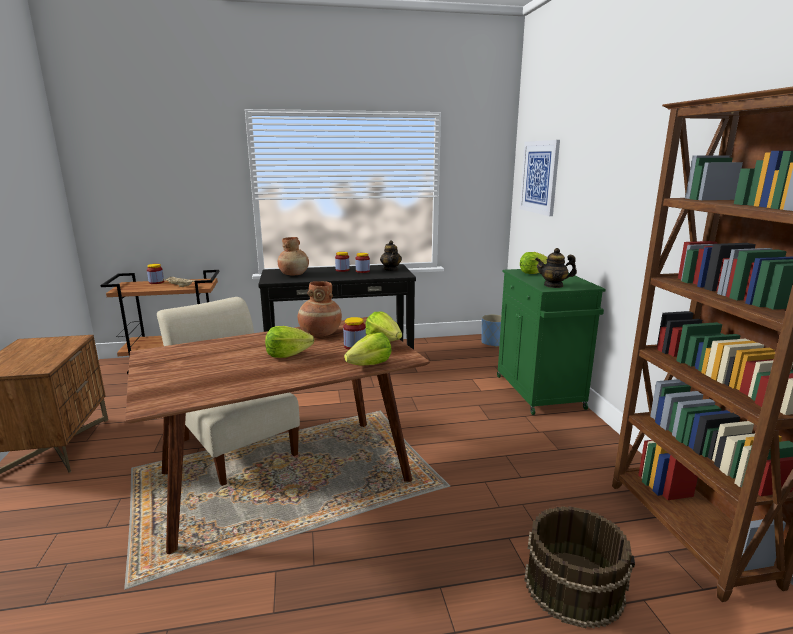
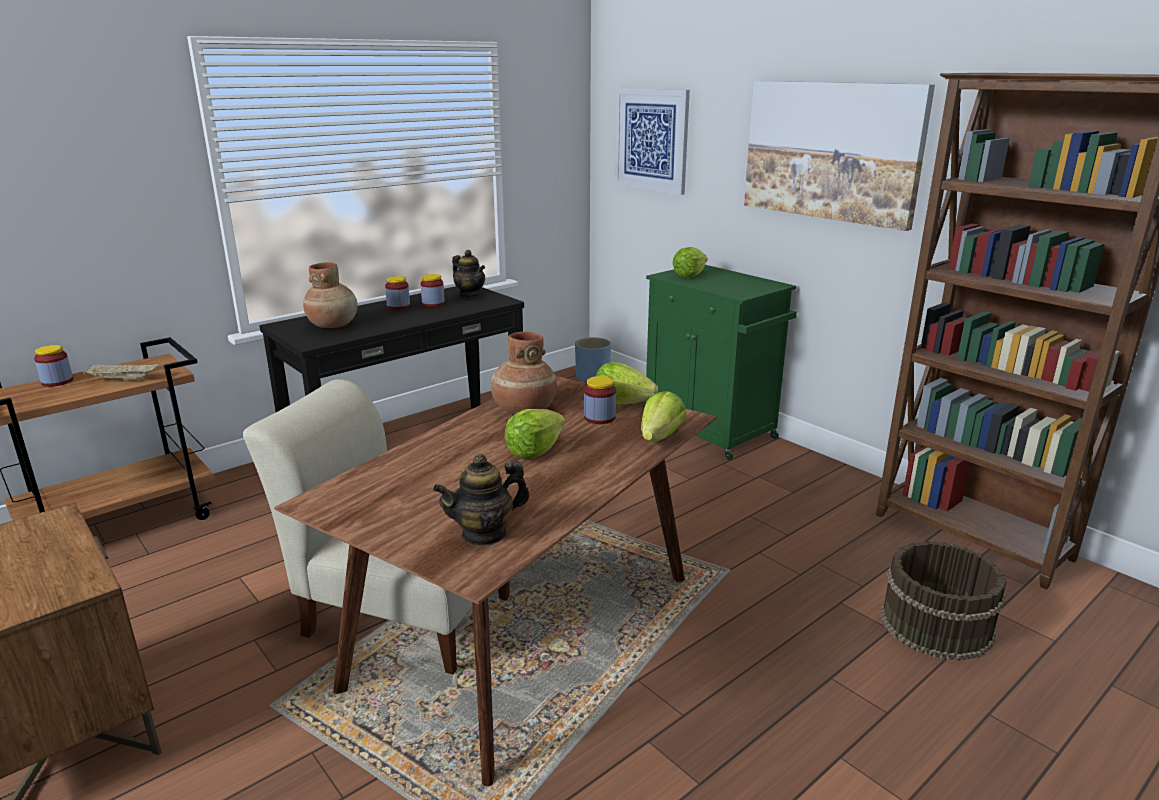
camera: 30 degrees left, 5 degrees up
(553, 285) = (740, 290): teapot -> teapot (484, 534)
(633, 181) = (831, 151): none -> picture

